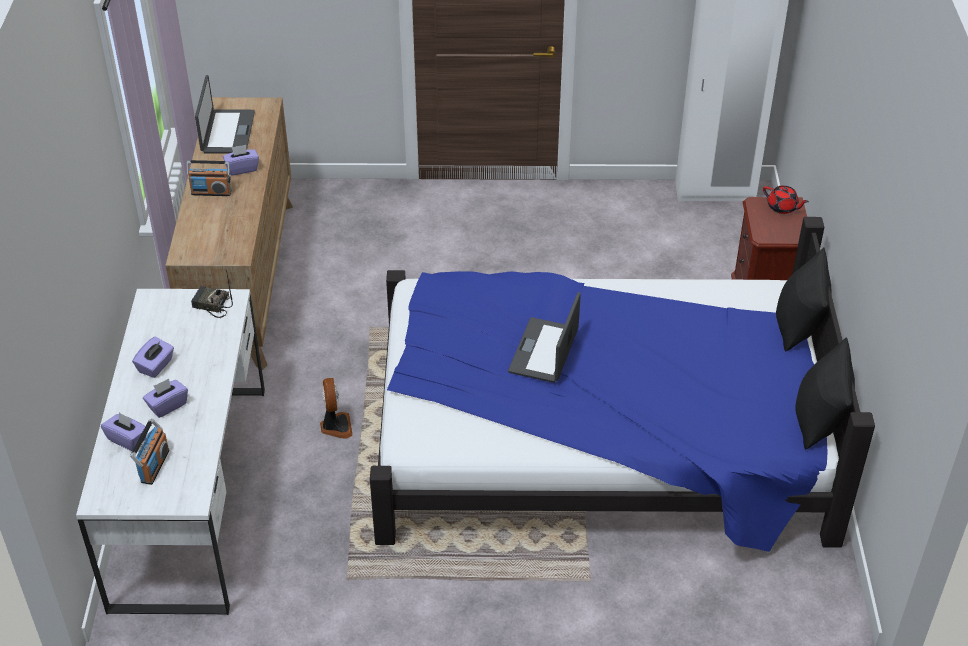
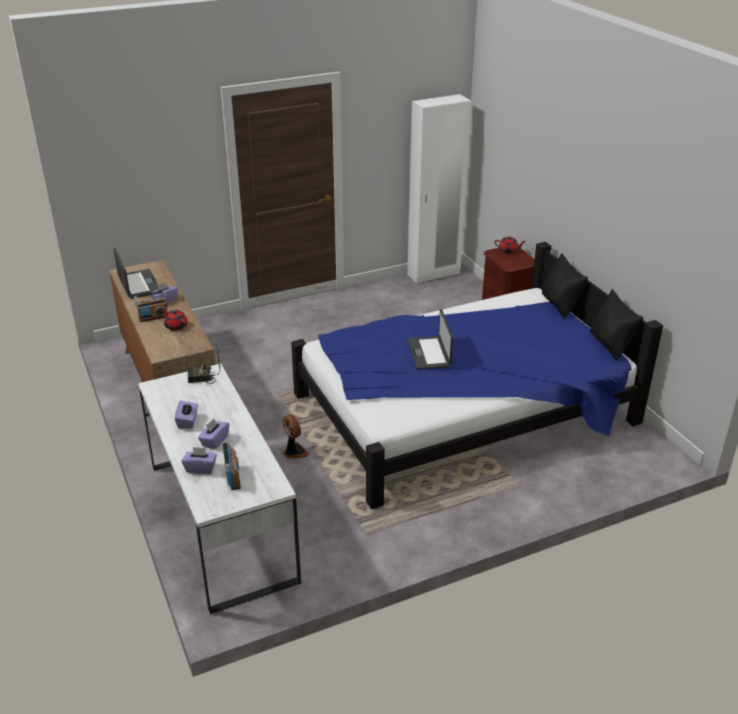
camera: 25 degrees left, 10 degrees down
(229, 215) = (176, 326): none -> red teapot

